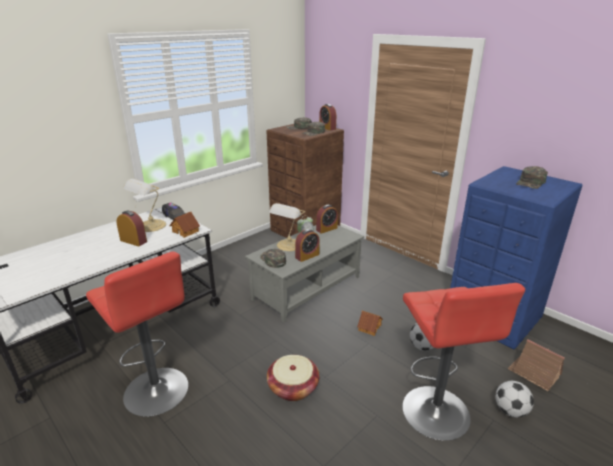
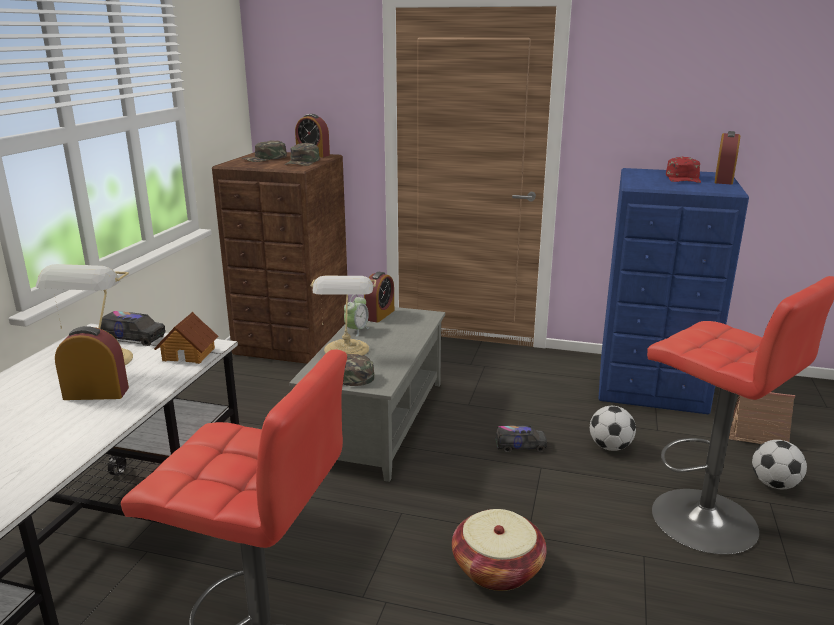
camera: 30 degrees left, 5 degrees down
(307, 256) = (394, 357): alarm clock -> alarm clock (723, 180)
(369, 327) = (520, 446): toy house -> toy truck
(531, 182) = (683, 178): green cap -> red cap

